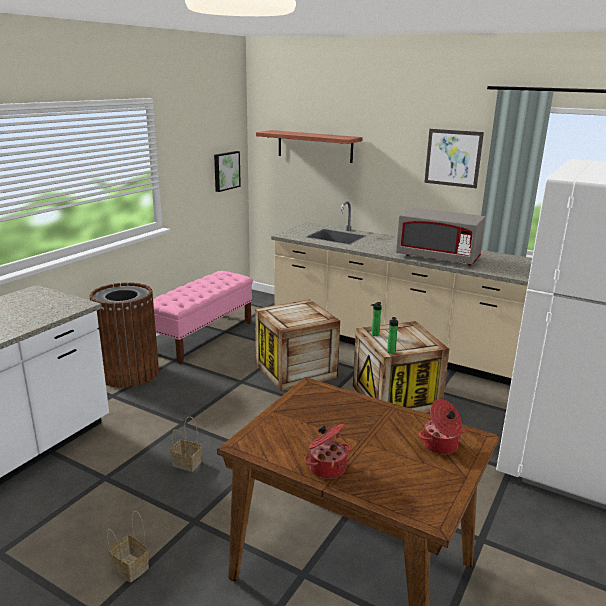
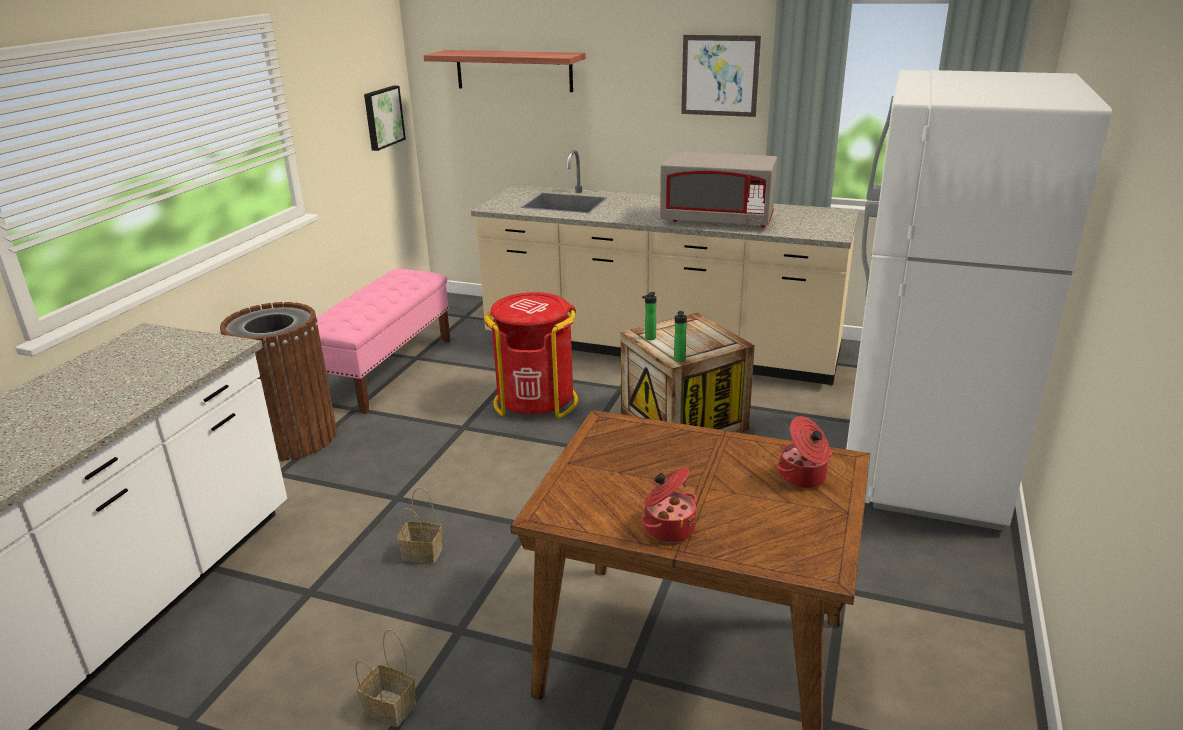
camera: 10 degrees left, 5 degrees up
(295, 370) = (536, 401): crate -> red trash can

